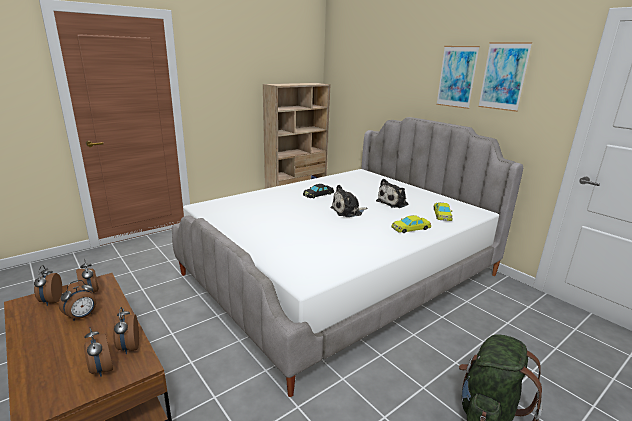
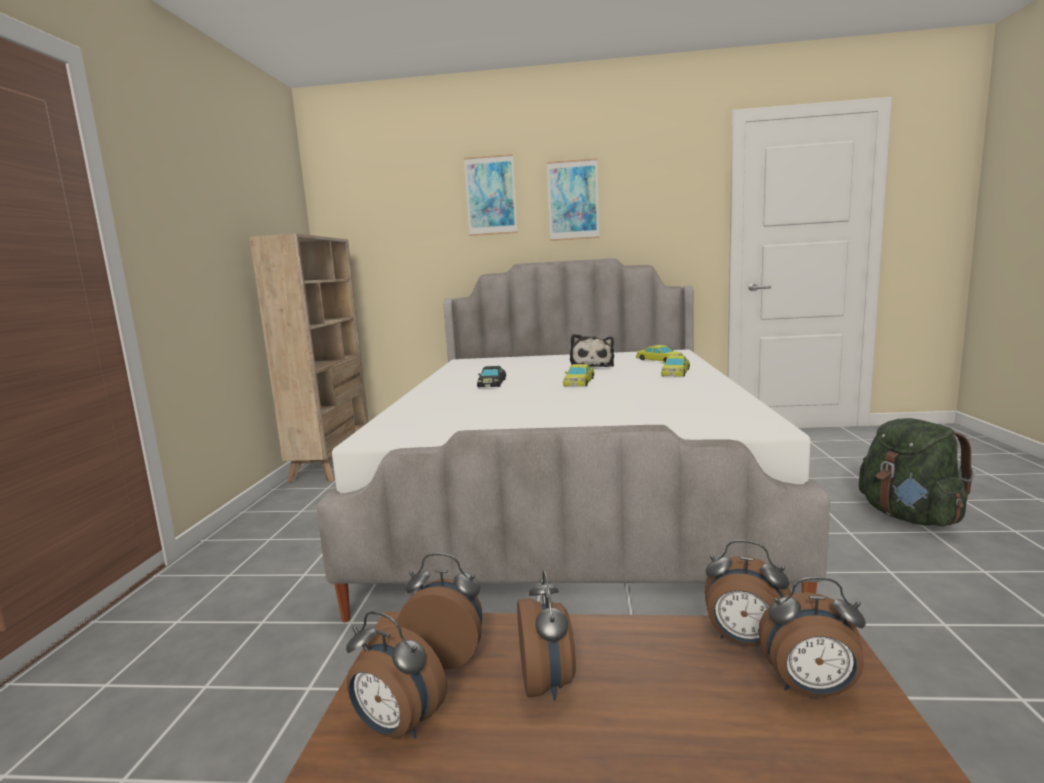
camera: 45 degrees left, 10 degrees down
(348, 211) = (579, 382): plush toy -> yellow toy car
(503, 76) = (636, 191): picture -> picture (491, 195)

